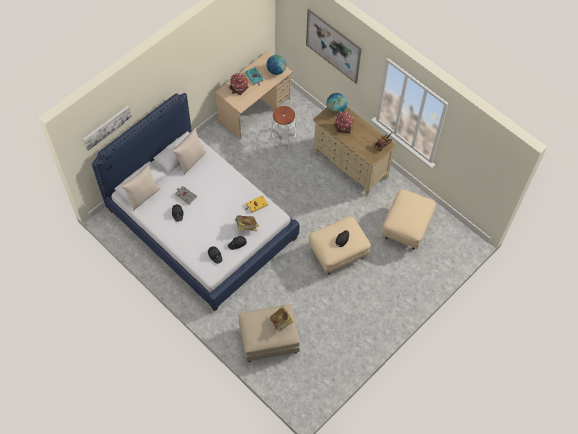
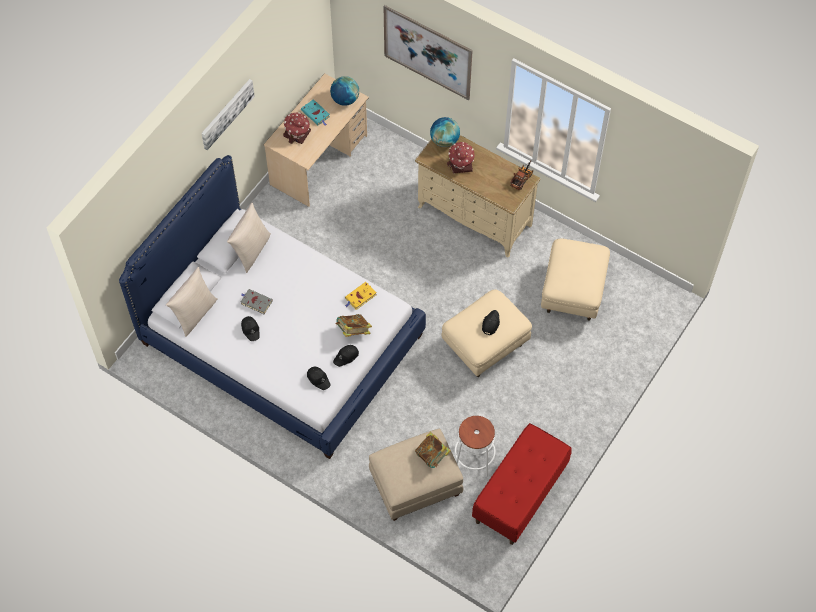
camera: 10 degrees left, 0 degrees up
(107, 127) = (133, 224): picture -> picture (226, 113)
(283, 137) = (370, 194): white stool -> white stool (474, 458)
(339, 361) = (520, 495): none -> red bench

